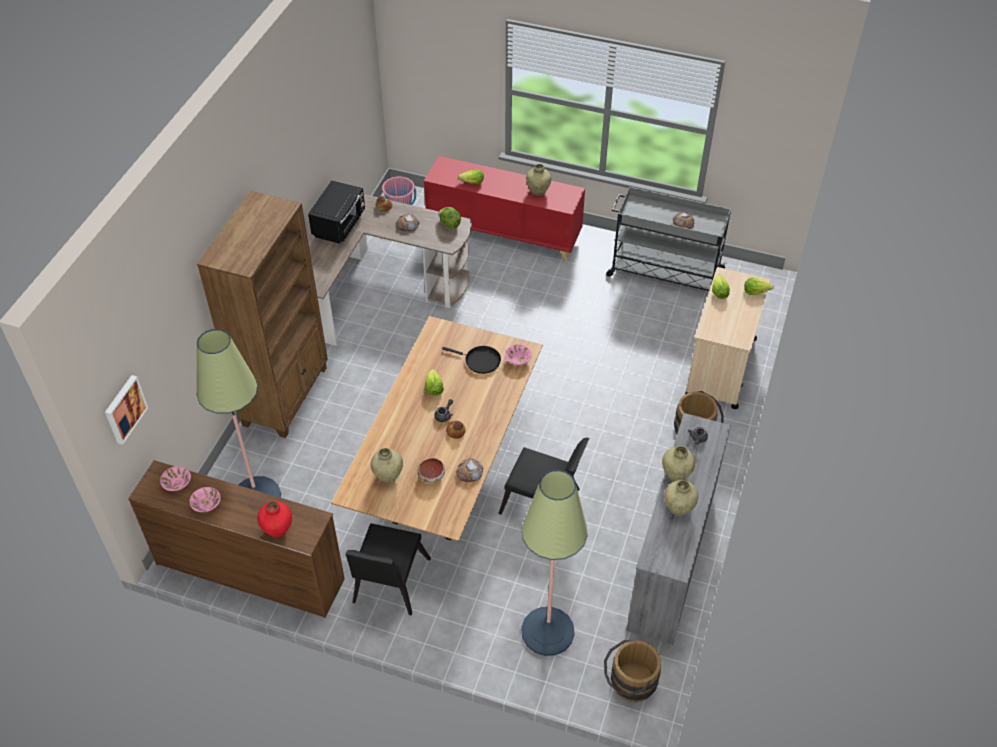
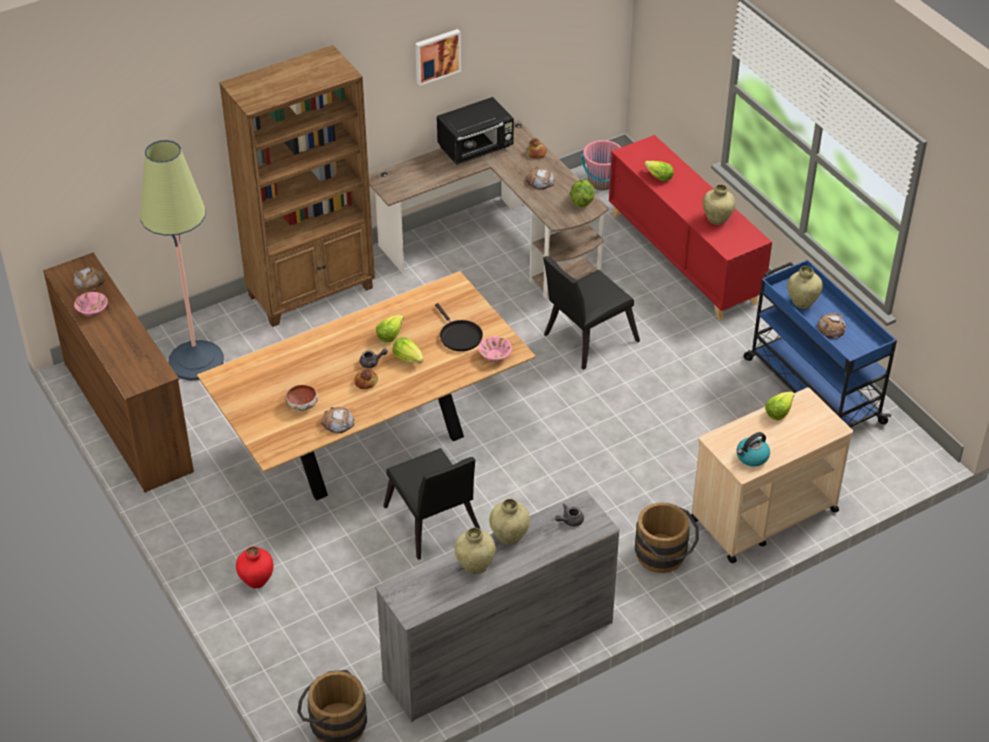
camera: 40 degrees right, 5 degrees down
(124, 409) = (68, 177): picture -> picture (437, 56)
(177, 484) = (89, 281): pink bowl -> bread
(278, 530) = (122, 363): red vase -> red vase (256, 581)
(388, 476) = (266, 382): beige vase -> beige vase (802, 302)
(389, 585) = (223, 501): black chair -> black chair (585, 339)
(547, 631) = (312, 631): floor lamp -> none
(663, 272) = (812, 389): grey cart -> blue cart
(737, 330) = (752, 457): none -> kettle
(755, 291) = (821, 433): lettuce -> lettuce (408, 358)

